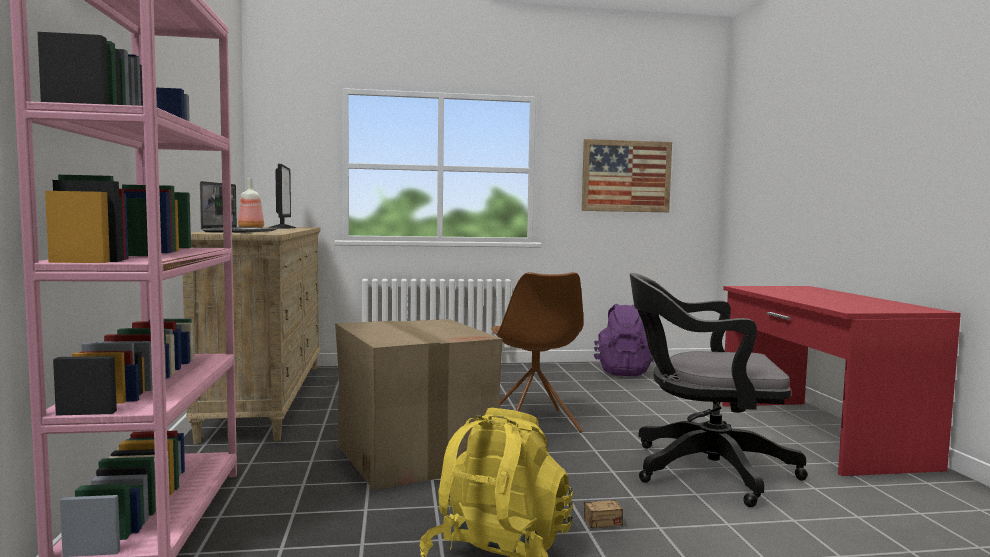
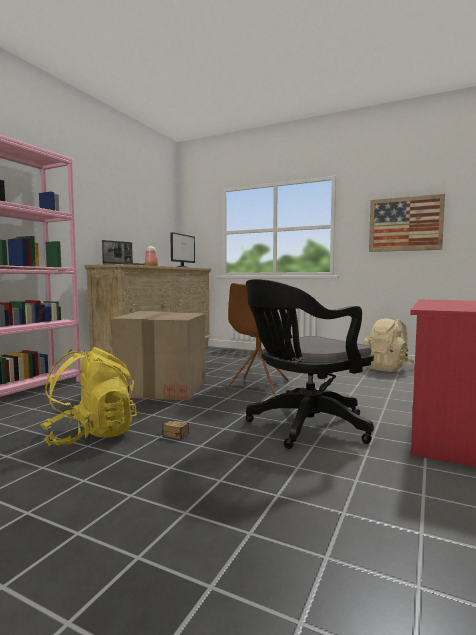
camera: 35 degrees right, 0 degrees up
(623, 372) = (387, 368): purple backpack -> beige backpack
(702, 470) = (304, 426): black office chair -> black office chair turned 75 degrees counterclockwise

